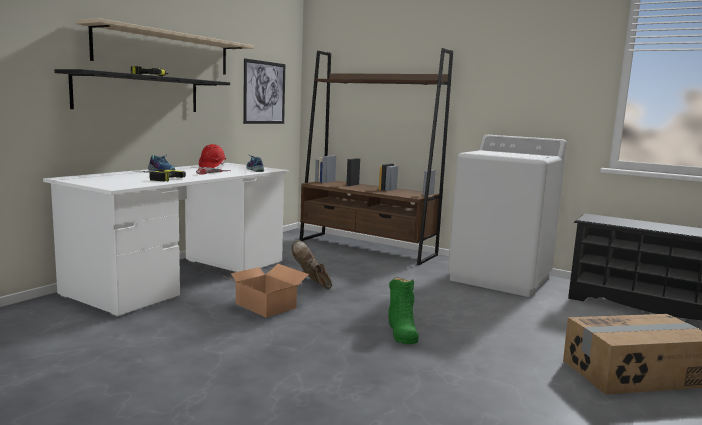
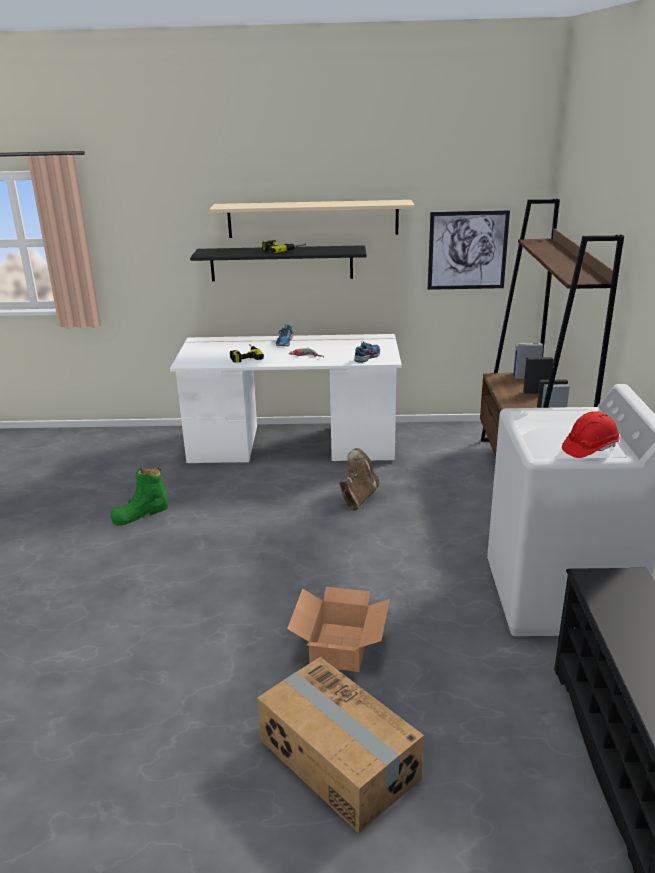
camera: 60 degrees right, 15 degrees up
(212, 166) = (351, 340): red hard hat -> red hard hat (589, 448)
(265, 306) = (273, 502): cardboard box -> cardboard box (339, 647)
(402, 331) = (292, 583): green boot -> green boot (140, 514)

